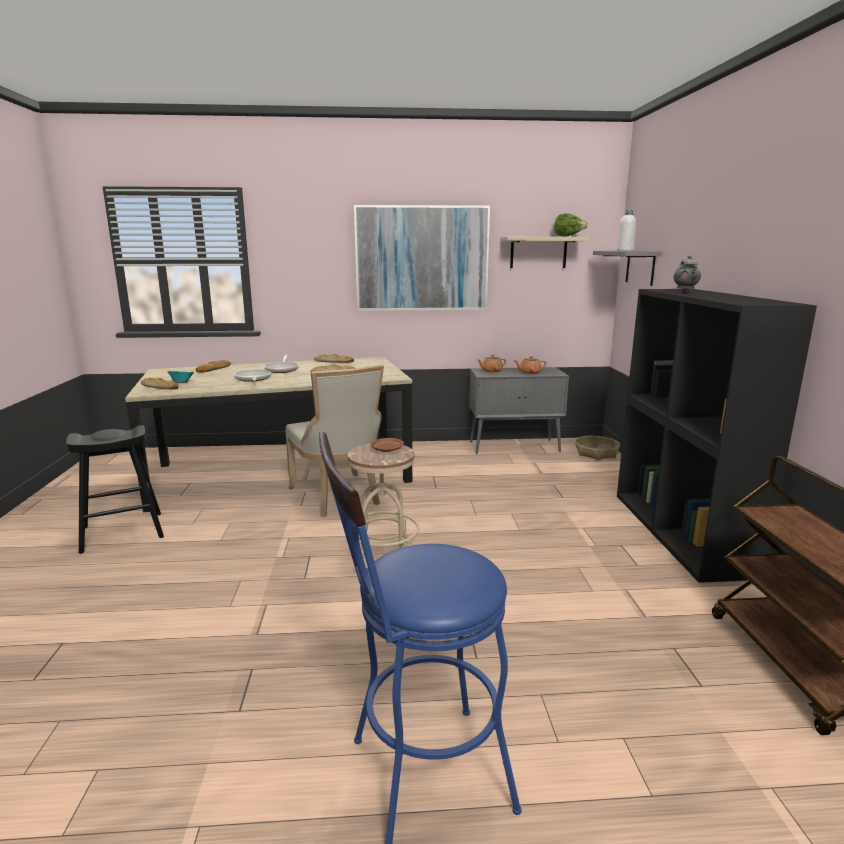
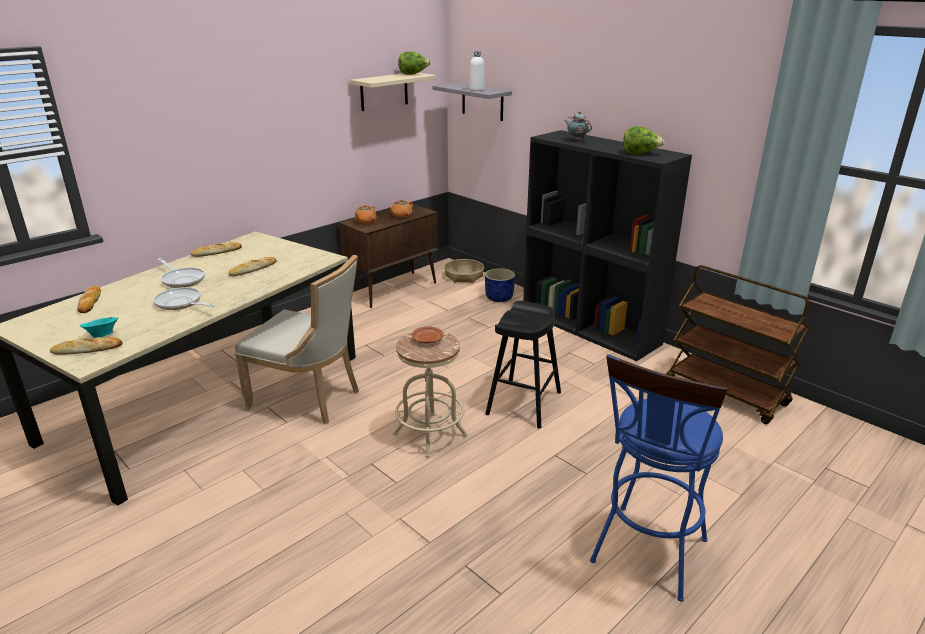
camera: 40 degrees left, 10 degrees up
(123, 532) = (135, 535): black stool -> black stool (524, 403)
(421, 258) = (277, 113): picture -> none
(515, 446) = (393, 289): grey cabinet -> brown cabinet
(608, 478) = (499, 298): none -> blue planter
(736, 300) = (640, 154): none -> lettuce

